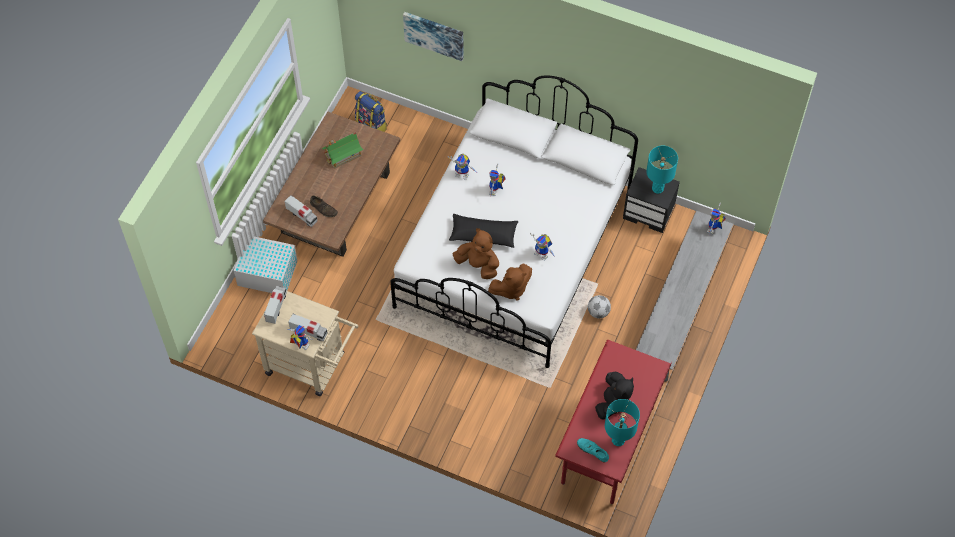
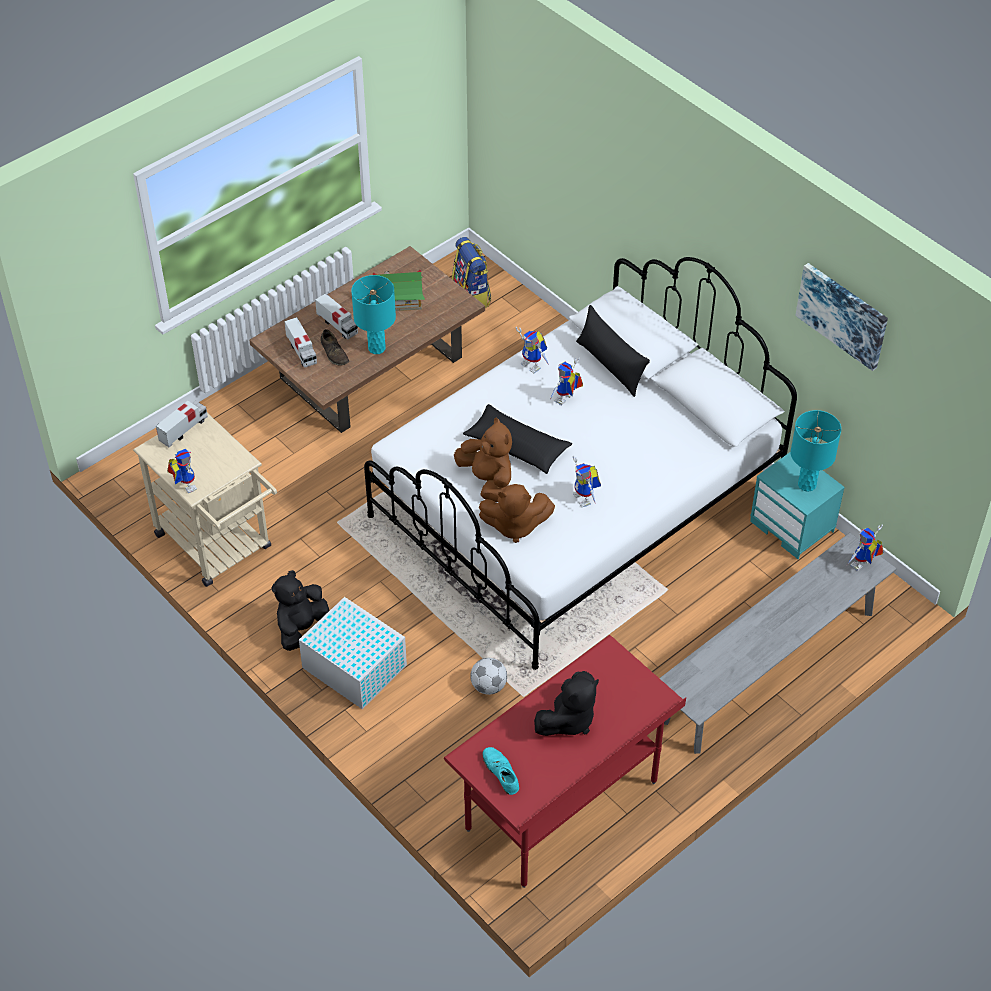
camera: 25 degrees right, 10 degrees down
(266, 272) = (233, 417): white storage box -> white storage box (353, 665)
(309, 332) = (206, 473): toy truck -> toy truck (337, 325)
(394, 398) = (301, 627): none -> black plush toy
(434, 34) = (568, 166): picture -> picture (843, 315)
(510, 156) = (610, 366): none -> black pillow
(598, 312) = (648, 626): football -> football (488, 686)
(618, 440) = (547, 772): turquoise table lamp -> turquoise table lamp (377, 348)
(649, 212) = (793, 526): black nightstand -> turquoise nightstand

